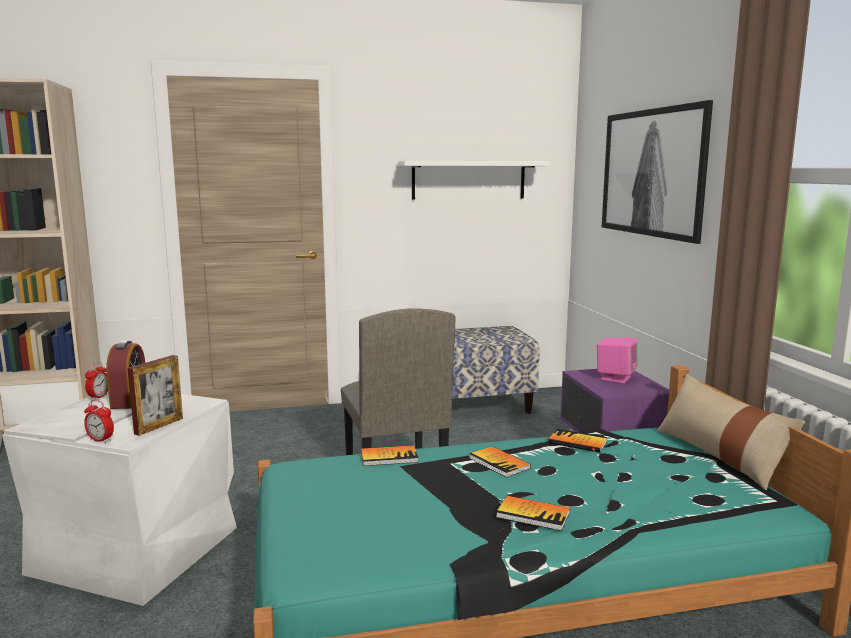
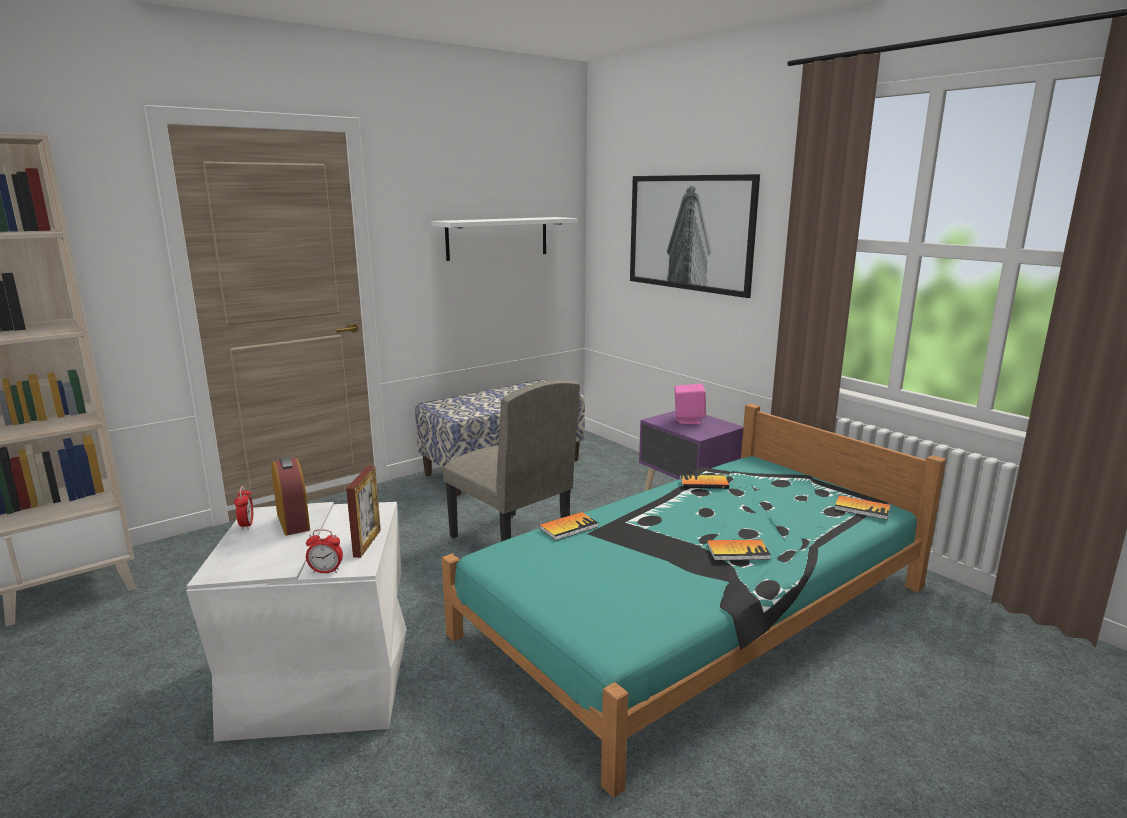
camera: 25 degrees left, 5 degrees up
(499, 463) = (663, 513): book -> book (862, 509)
(719, 455) = (807, 474): beige pillow -> none

